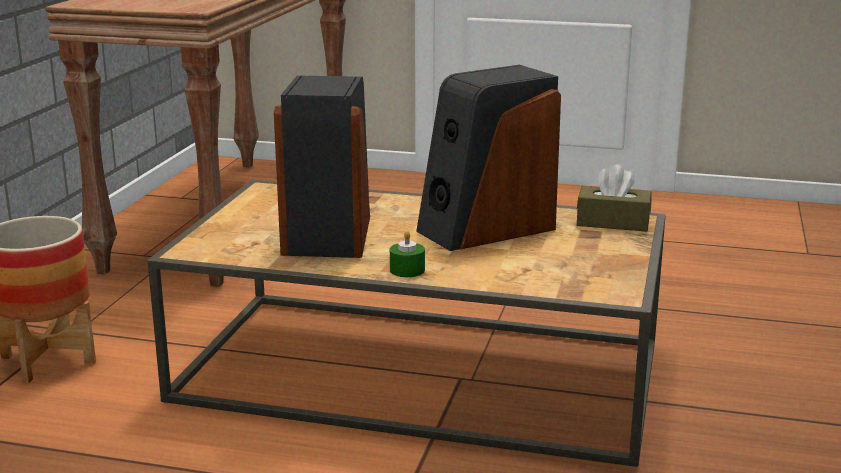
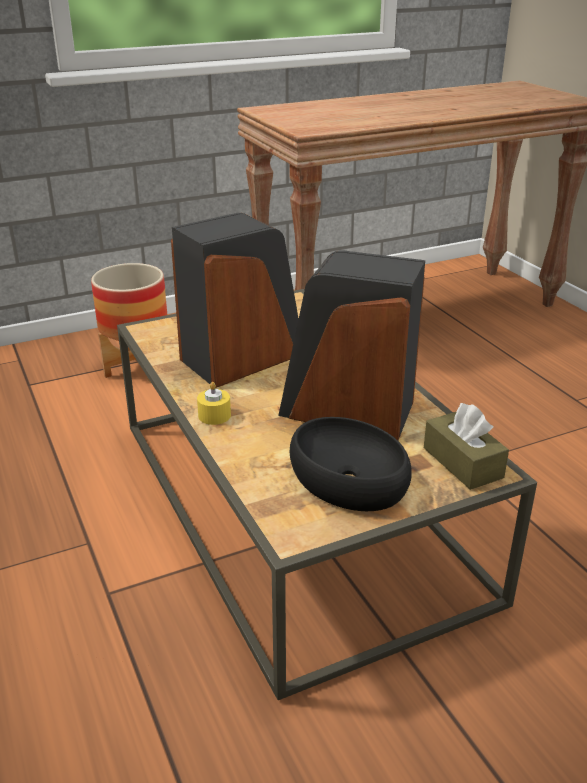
camera: 50 degrees right, 10 degrees up
(407, 270) = (214, 415): green candle -> yellow candle
(577, 257) = (350, 478): none -> black bowl

